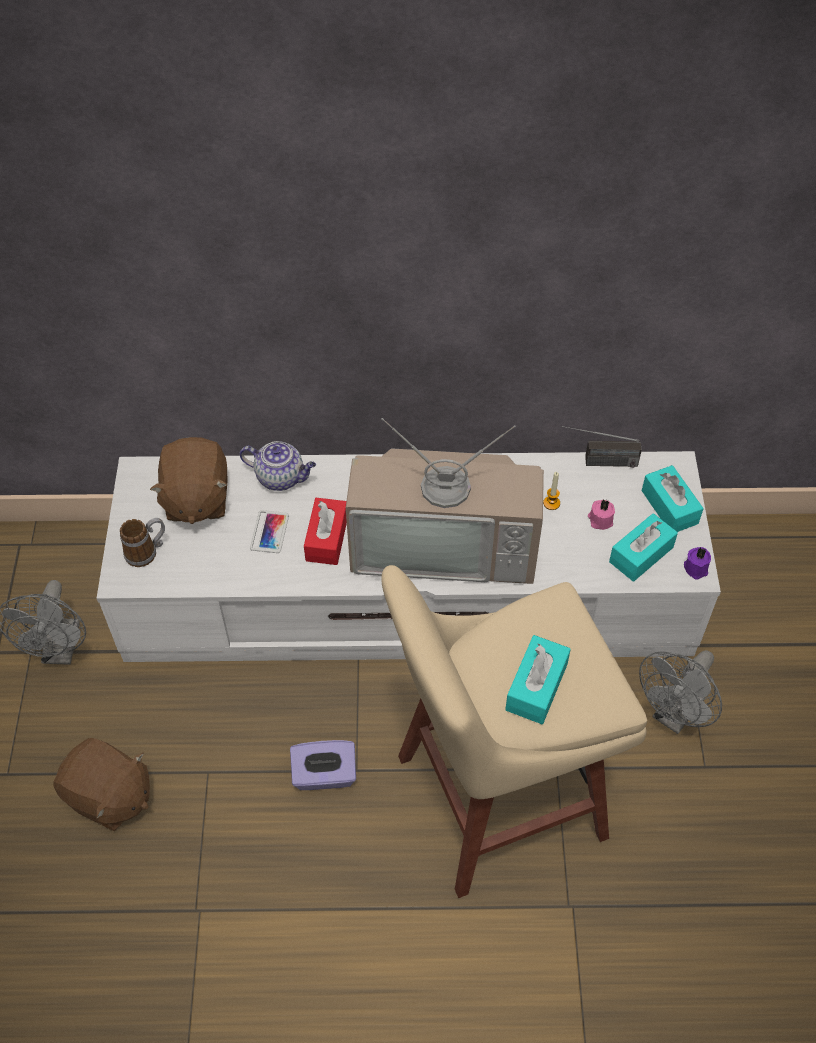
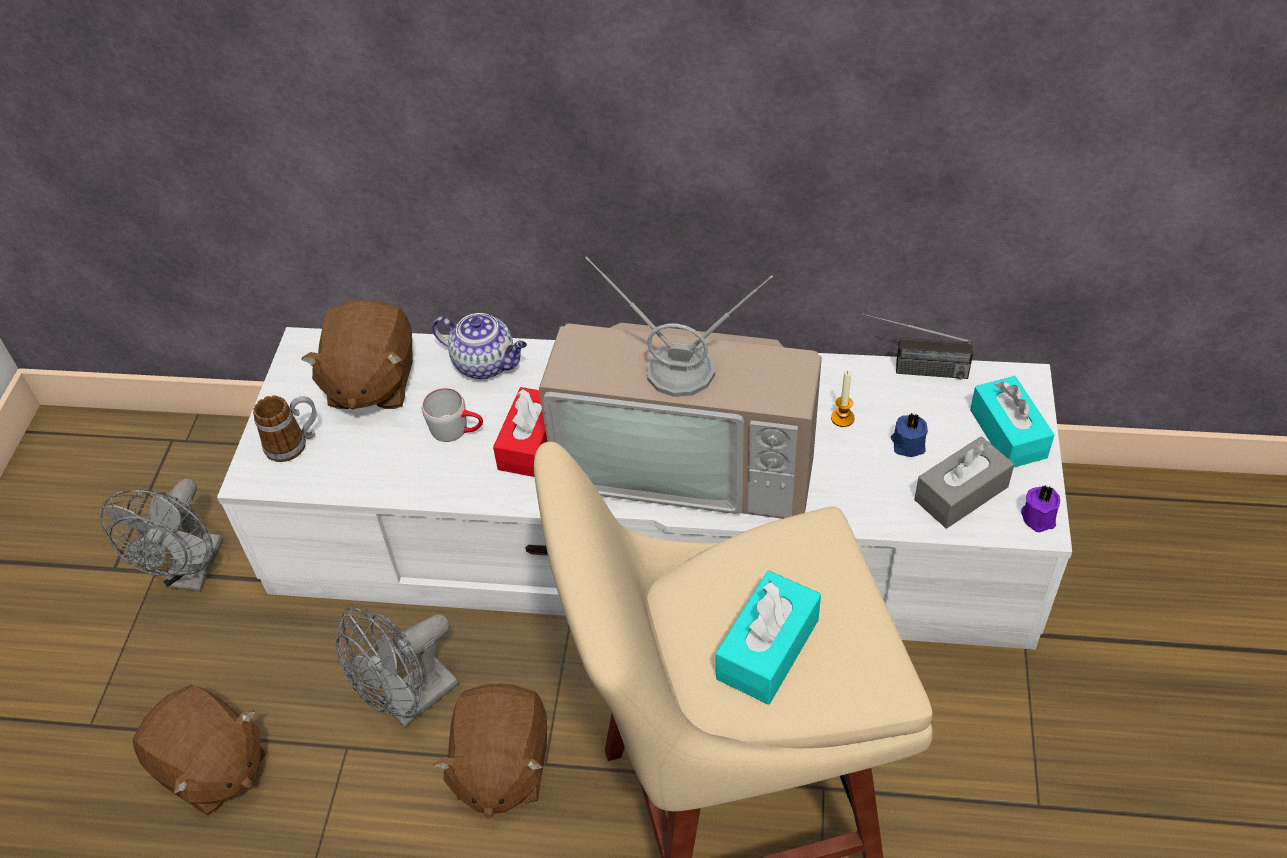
camera: 10 degrees right, 5 degrees down
(269, 532) = (457, 430): phone -> grey mug
(324, 775) = (501, 767): purple tissue box -> brown plush toy
(600, 520) = (907, 444): pink candle -> blue candle
(641, 554) = (961, 493): turquoise tissue box -> grey tissue box
(674, 715) = (999, 729): grey fan -> grey fan (410, 703)

